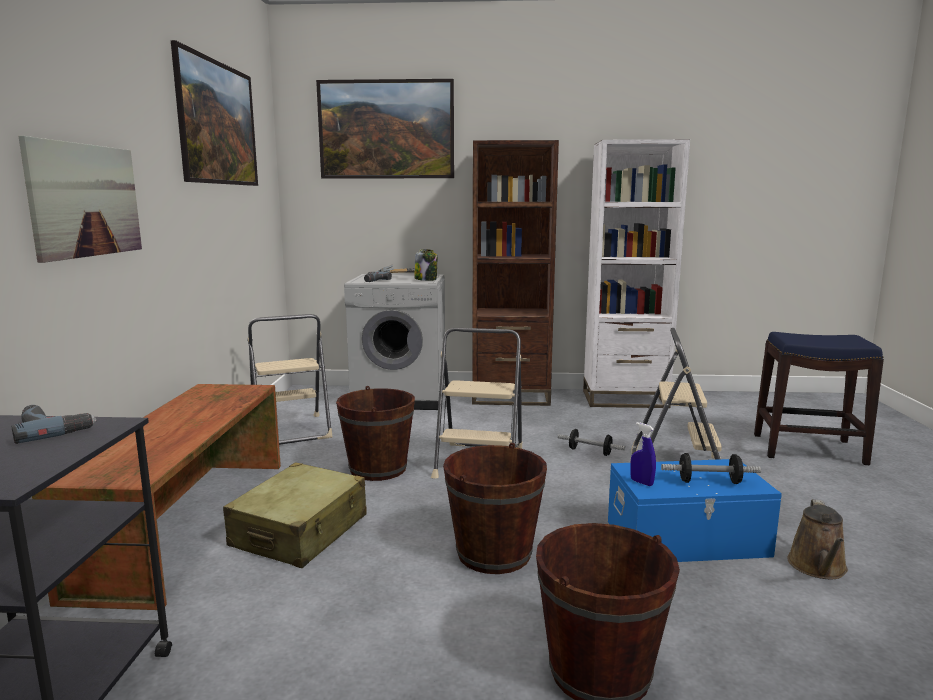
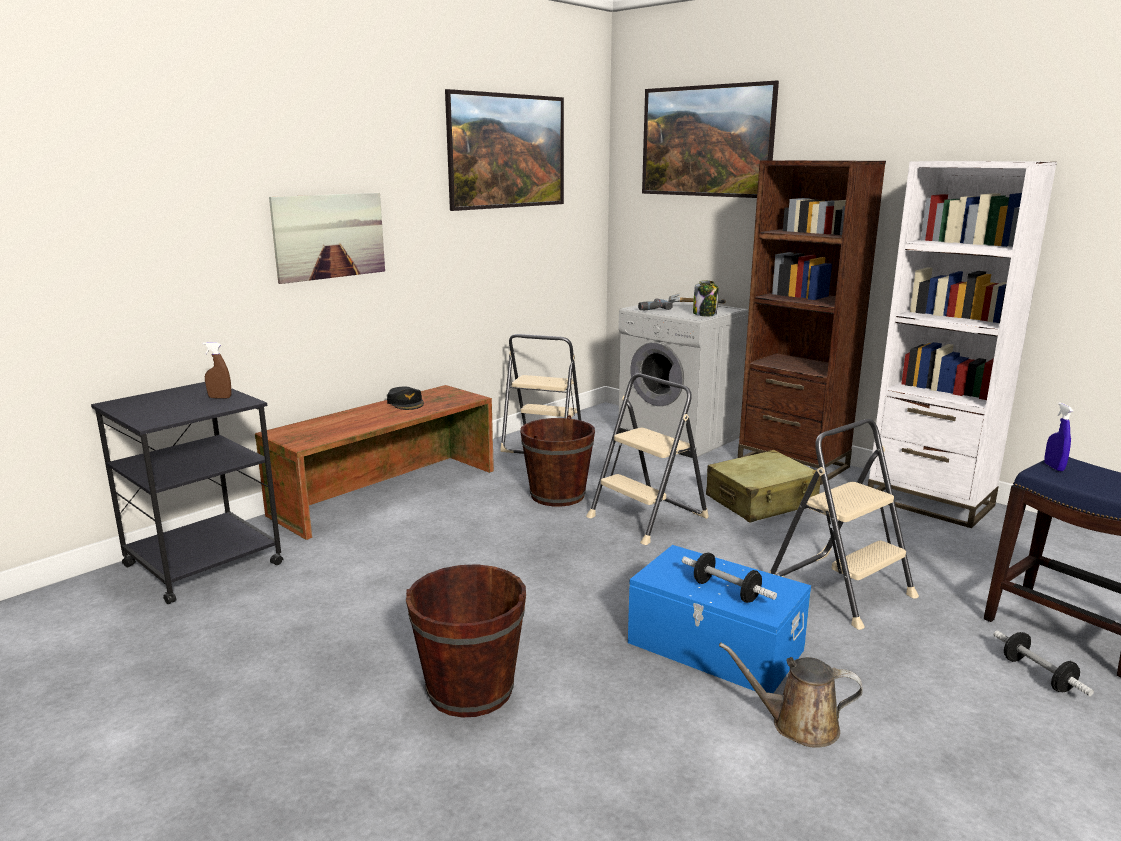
camera: 40 degrees right, 5 degrees up
(53, 428) = (220, 397): power drill -> brown spray bottle
(188, 408) = (406, 403): none -> black cap
(300, 531) = (437, 522): beige suitcase -> beige suitcase (761, 501)
(494, 553) = (535, 589): brown bucket -> none
(590, 452) = (773, 542): dumbbell -> dumbbell (1037, 675)
(641, 482) = (661, 568): blue spray bottle -> blue spray bottle (1054, 467)
(818, 568) = (798, 725): brown watering can -> brown watering can turned 45 degrees clockwise

